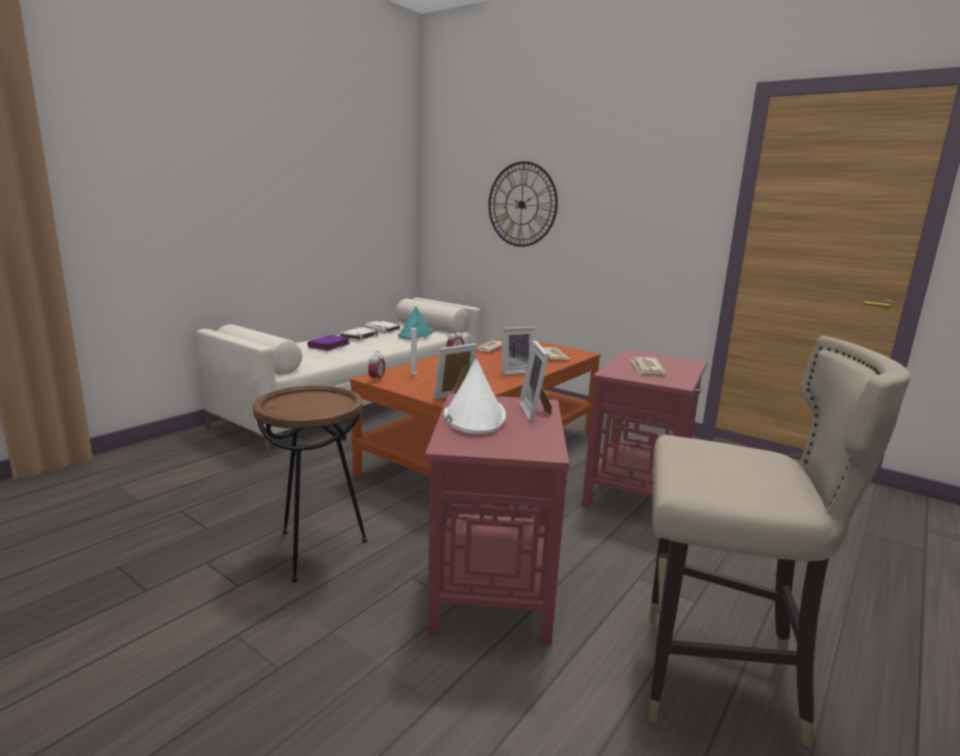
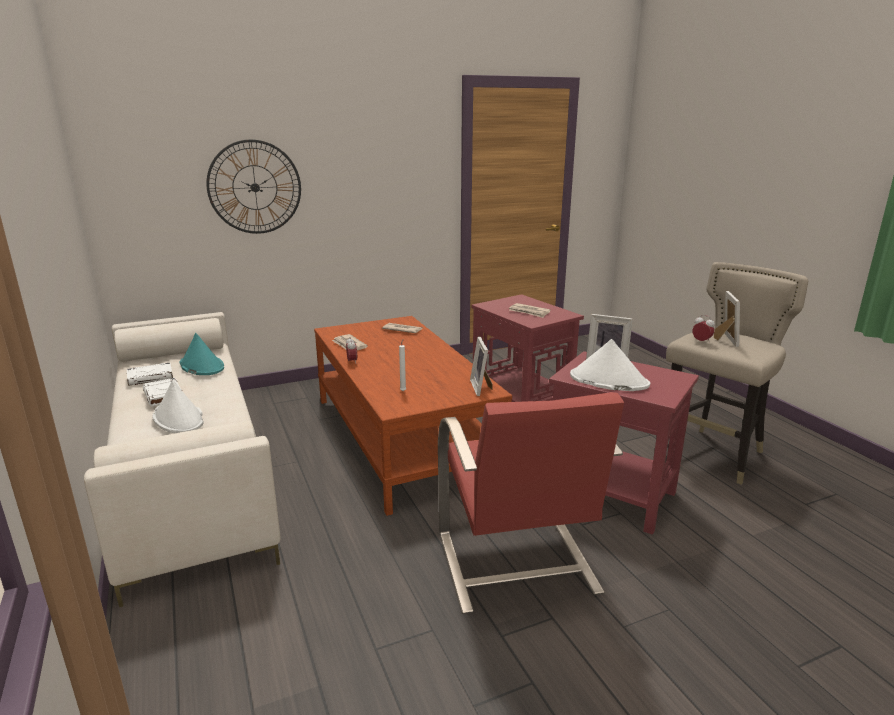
camera: 60 degrees left, 5 degrees up
(315, 550) = (517, 564): brown side table -> red armchair
(329, 346) = (178, 418): purple book -> white hat
(376, 379) = (401, 409): alarm clock -> alarm clock (701, 341)
(516, 371) = (432, 352): picture frame -> picture frame (724, 340)

